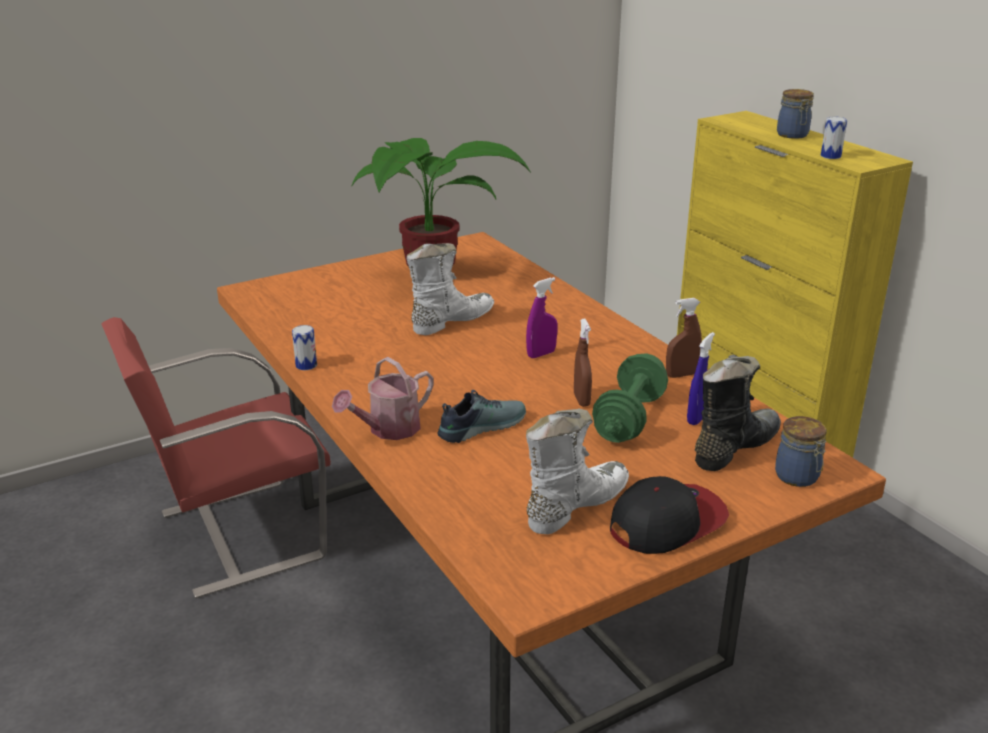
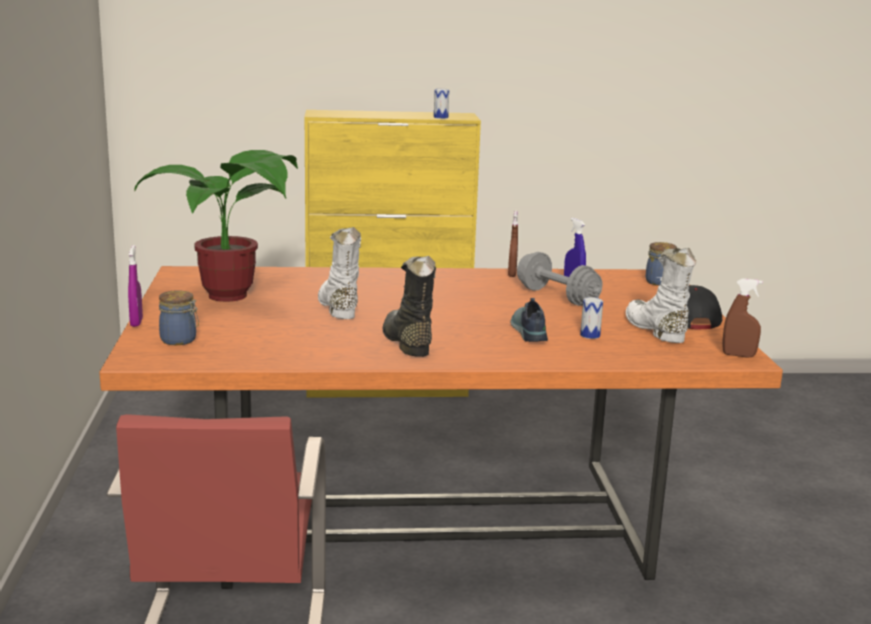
camera: 65 degrees left, 10 degrees down
(306, 365) = (353, 362): can -> can (590, 335)
(388, 429) = (503, 355): watering can -> none
(541, 354) = (435, 296): purple spray bottle -> purple spray bottle (136, 322)
(581, 400) = (518, 301): brown spray bottle -> brown spray bottle (738, 355)
(629, 418) = (557, 297): green dumbbell -> grey dumbbell
(733, 448) = (617, 285): black boot -> black boot (406, 342)
(793, 135) = (384, 114): jar -> jar (180, 340)

